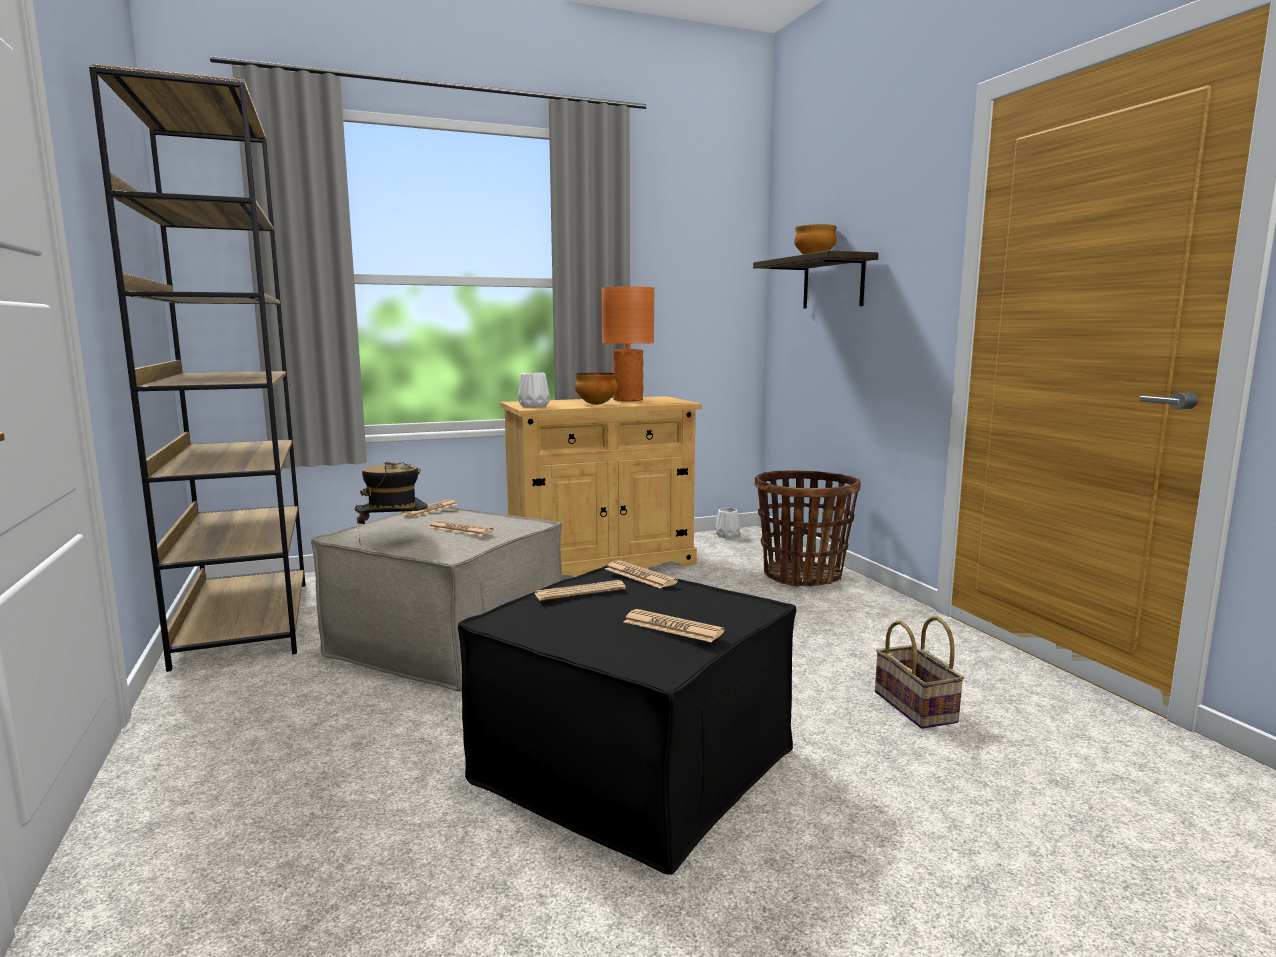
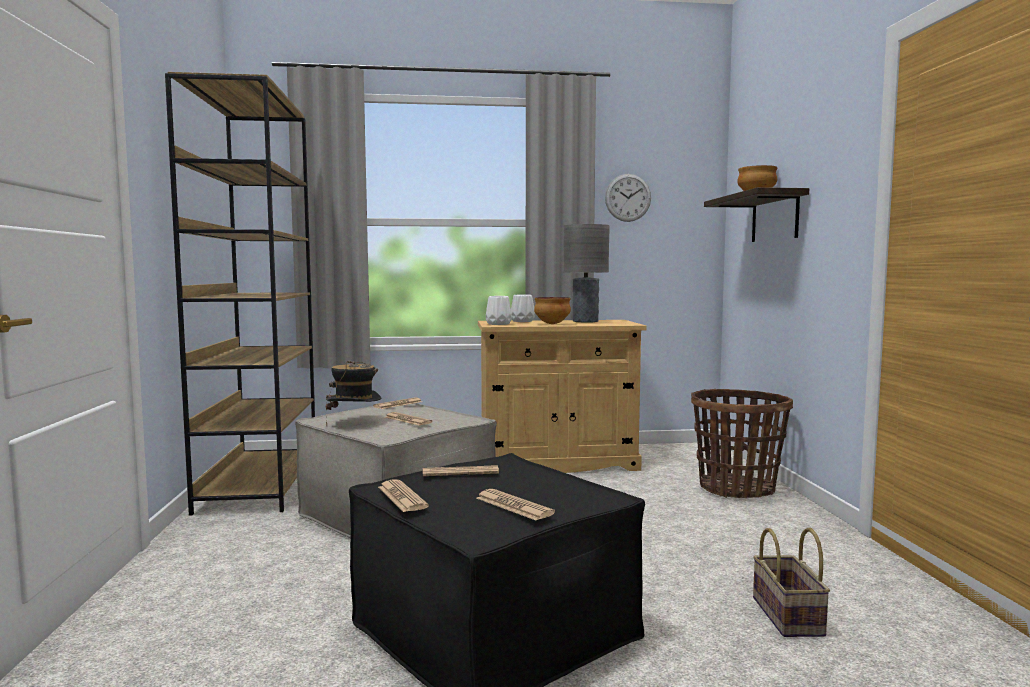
camera: 15 degrees right, 5 degrees down
(627, 400) = (585, 321): orange table lamp -> grey table lamp
(640, 576) = (522, 464): newspaper -> newspaper (402, 497)
(664, 254) = (628, 197): none -> wall clock
(728, 536) = (683, 448): white vase -> white vase (523, 321)

